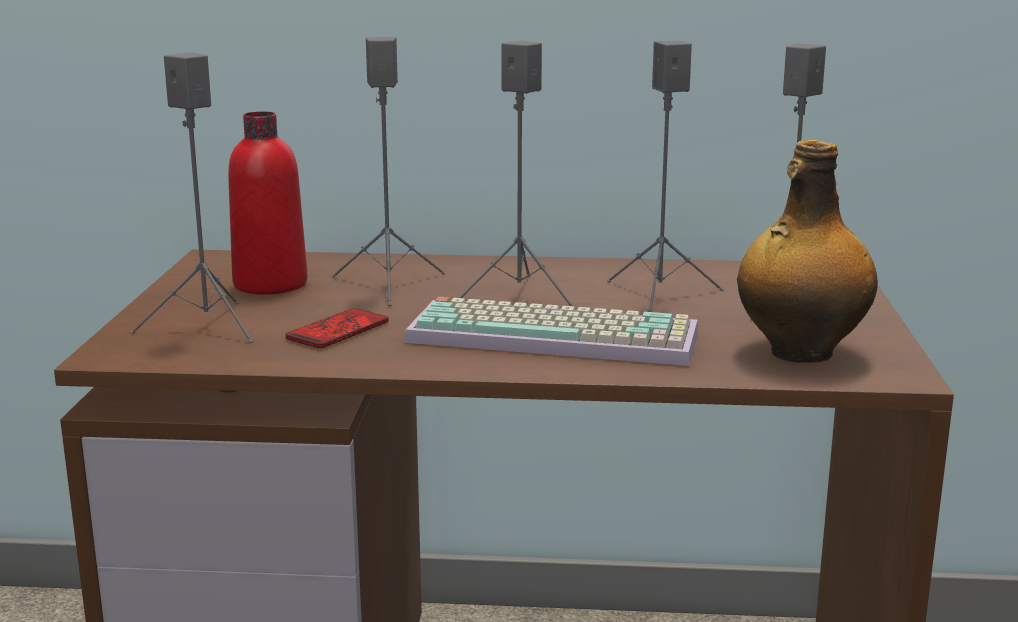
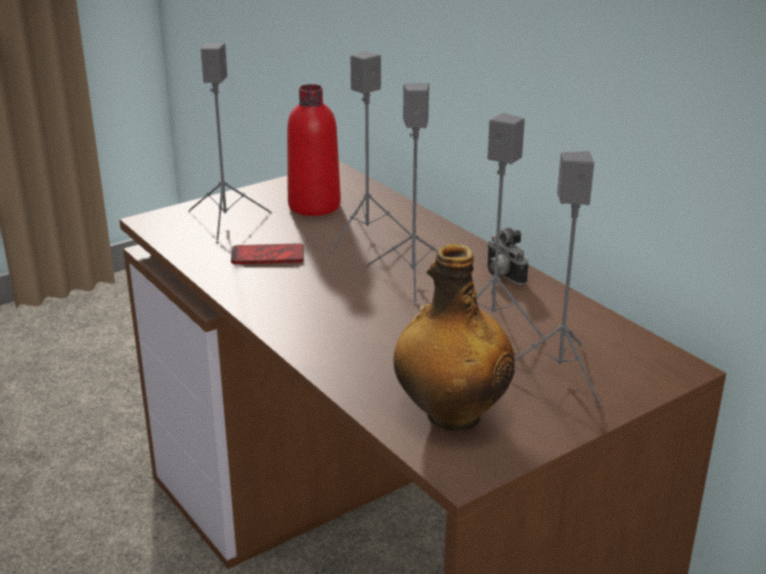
camera: 50 degrees right, 10 degrees up
(557, 335) = (356, 319): keyboard -> none
(580, 269) = (501, 275): none -> camera

